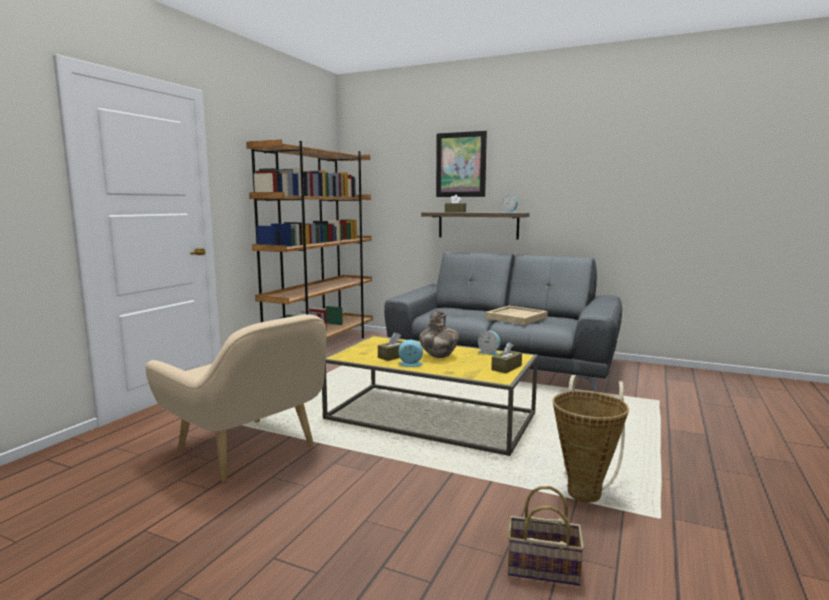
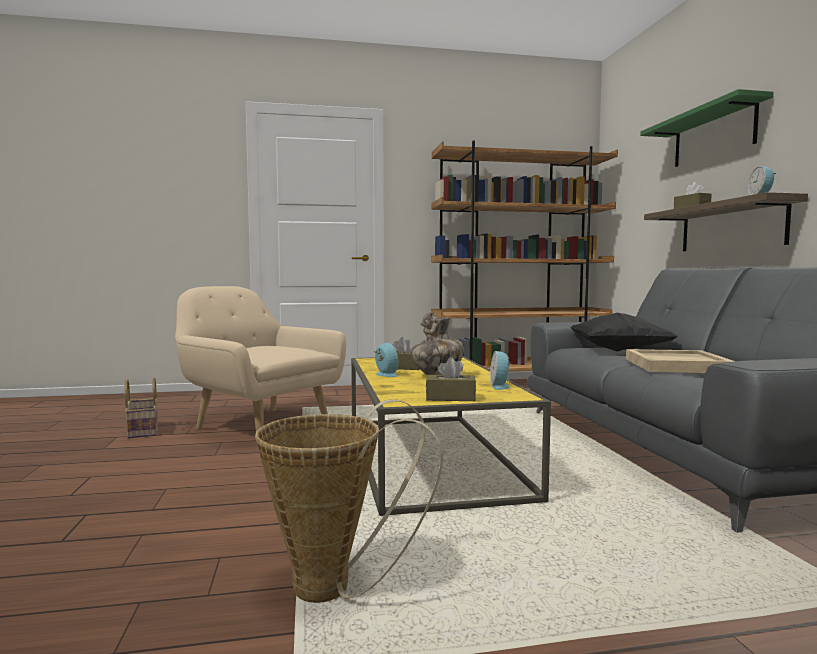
camera: 55 degrees right, 5 degrees down
(249, 451) = (260, 425): beige armchair -> beige armchair turned 120 degrees clockwise
(453, 311) = (618, 350): none -> black pillow
(461, 164) = (713, 135): picture -> green shelf
(541, 569) = (98, 594): basket -> basket (142, 430)

